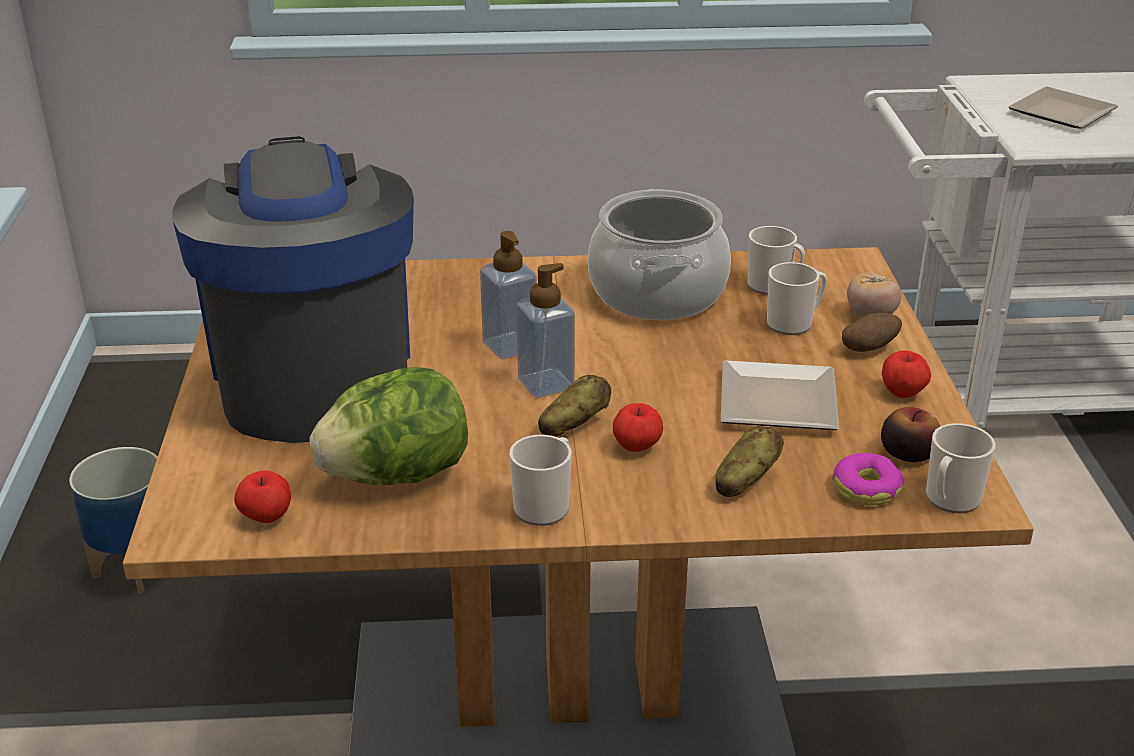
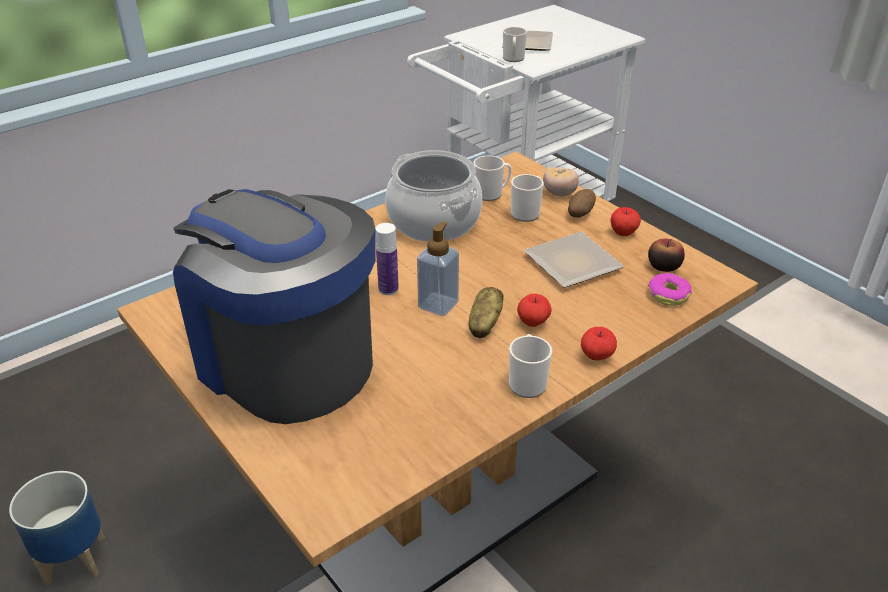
camera: 35 degrees left, 5 degrees up
(266, 517) = (372, 473): apple -> apple (596, 356)
(397, 475) = (421, 404): lettuce -> none
(510, 346) = (388, 289): soap dispenser -> bottle
(745, 481) = (609, 317): potato -> none
(949, 500) = (710, 284): mug -> mug (513, 59)

